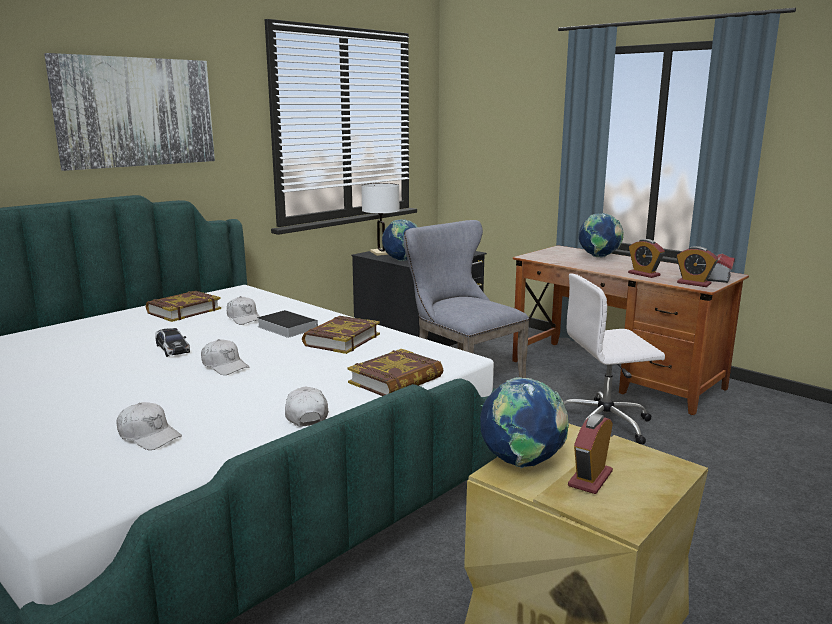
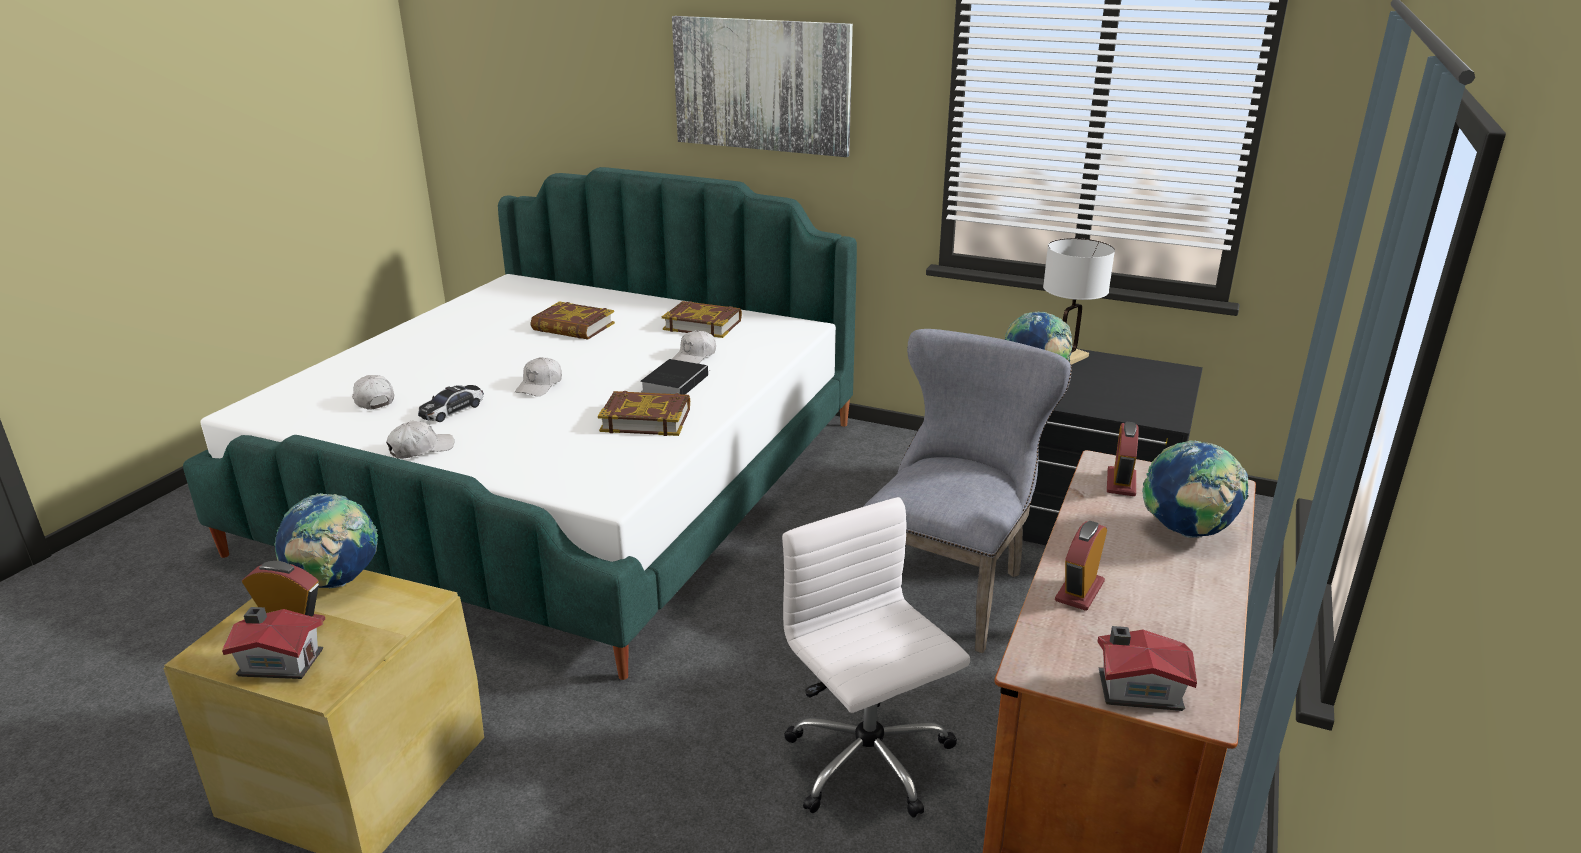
camera: 70 degrees right, 10 degrees up
(149, 436) = (373, 400): white cap -> white cap turned 135 degrees clockwise
(172, 348) = (580, 352): toy car -> toy car (452, 410)
(396, 380) = (524, 473): book -> book (573, 327)
(643, 483) = (280, 661): none -> toy house
(693, 283) = (1053, 655): alarm clock -> alarm clock (1121, 483)

